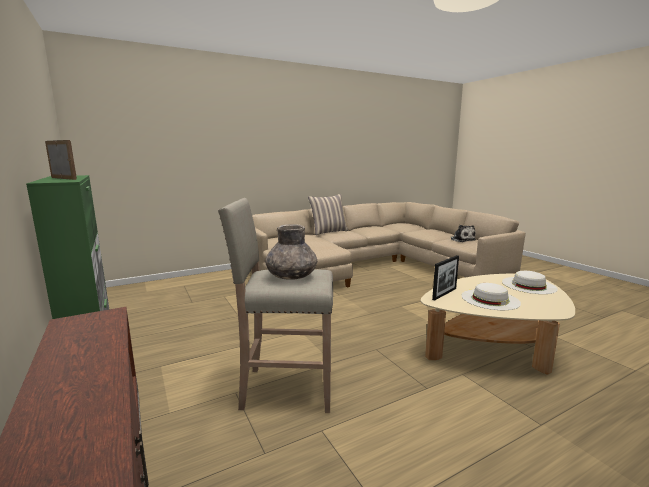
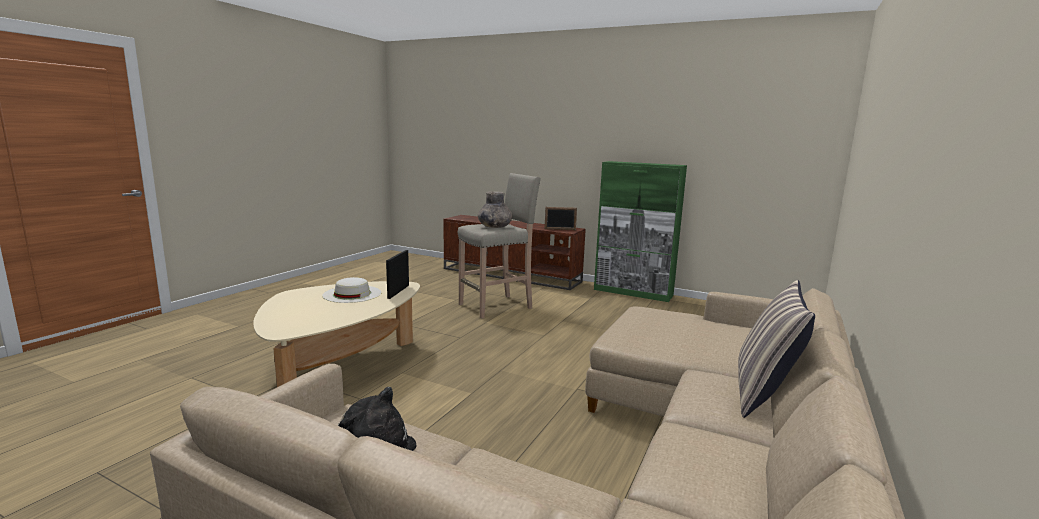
camera: 145 degrees right, 0 degrees up
(63, 178) = (639, 163): picture frame -> picture frame (560, 229)
(528, 285) = (294, 317): white hat -> none

